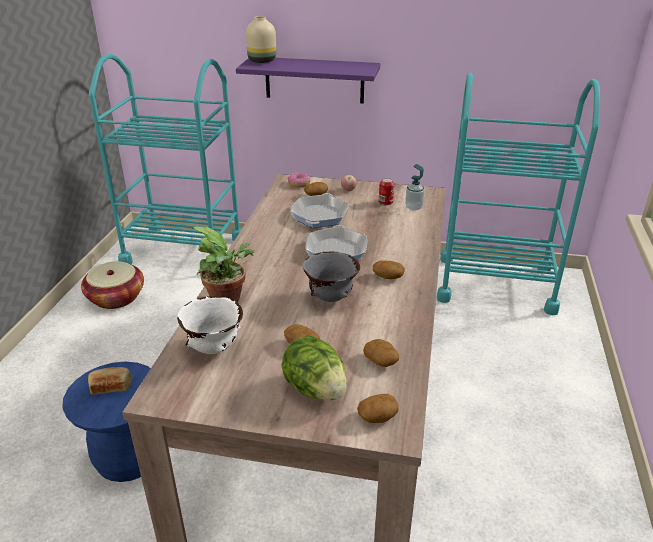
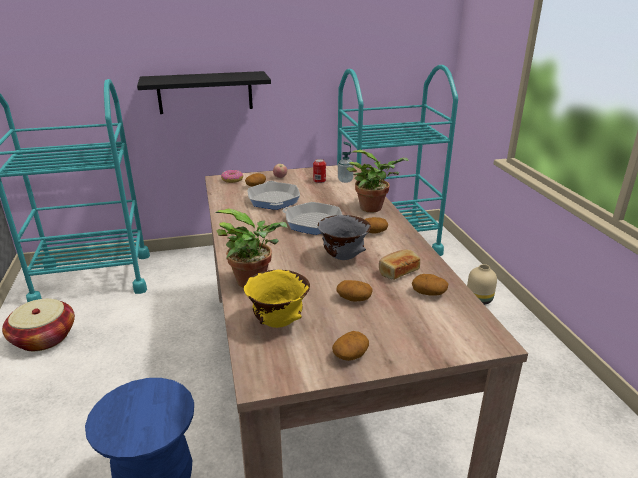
camera: 25 degrees left, 5 degrees down
(111, 387) = (135, 408): bread -> bread (397, 272)
(214, 348) = (278, 322): white bowl -> yellow bowl
(262, 61) = (157, 78): beige vase -> beige vase (479, 300)
(314, 80) = (205, 92): purple shelf -> black shelf
(315, 389) = (398, 328): lettuce -> none
(336, 251) = (314, 223): frying pan -> frying pan turned 45 degrees counterclockwise
(377, 417) = (467, 334): potato -> potato (350, 355)
(414, 248) = (374, 208): none -> potted plant

